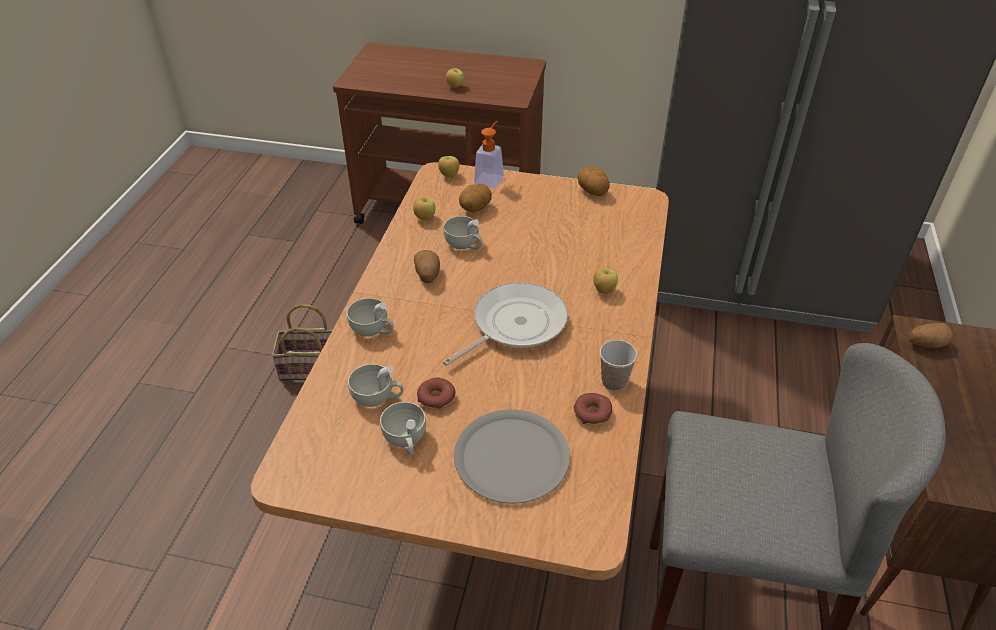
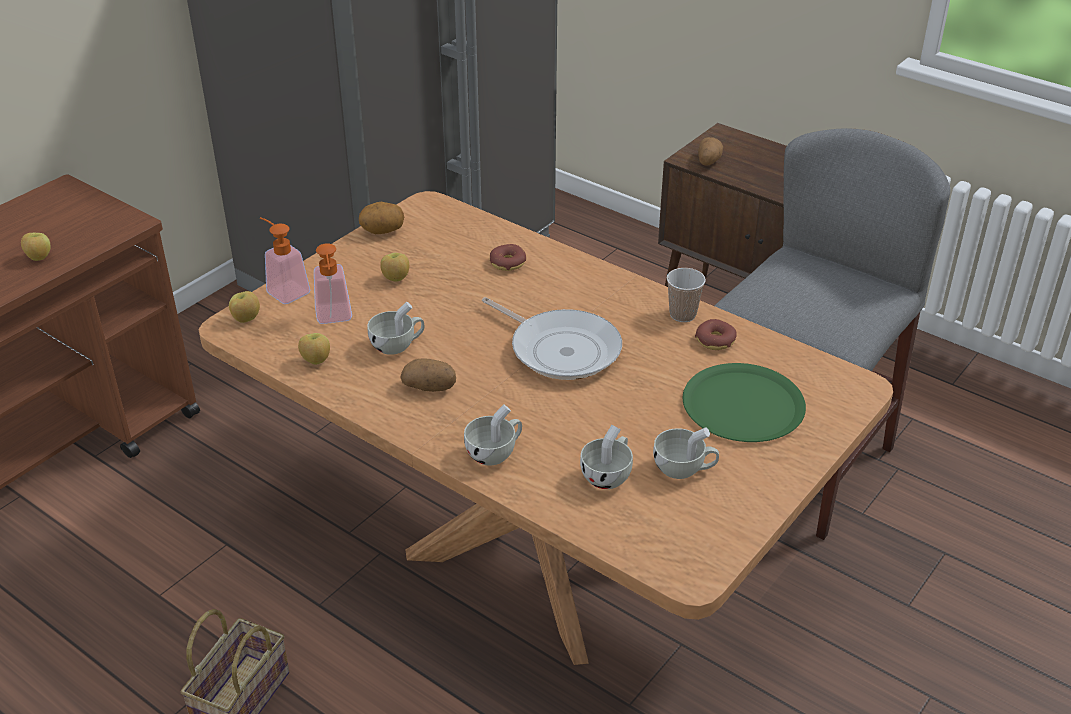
camera: 65 degrees left, 5 degrees down
(436, 398) = (635, 432): donut -> donut (508, 263)
(475, 208) = (334, 318): potato -> soap dispenser
(511, 457) = (743, 405): grey plate -> green plate
(515, 325) = (561, 349): frying pan -> frying pan turned 150 degrees clockwise
(603, 290) = (551, 278): apple -> apple (395, 279)

